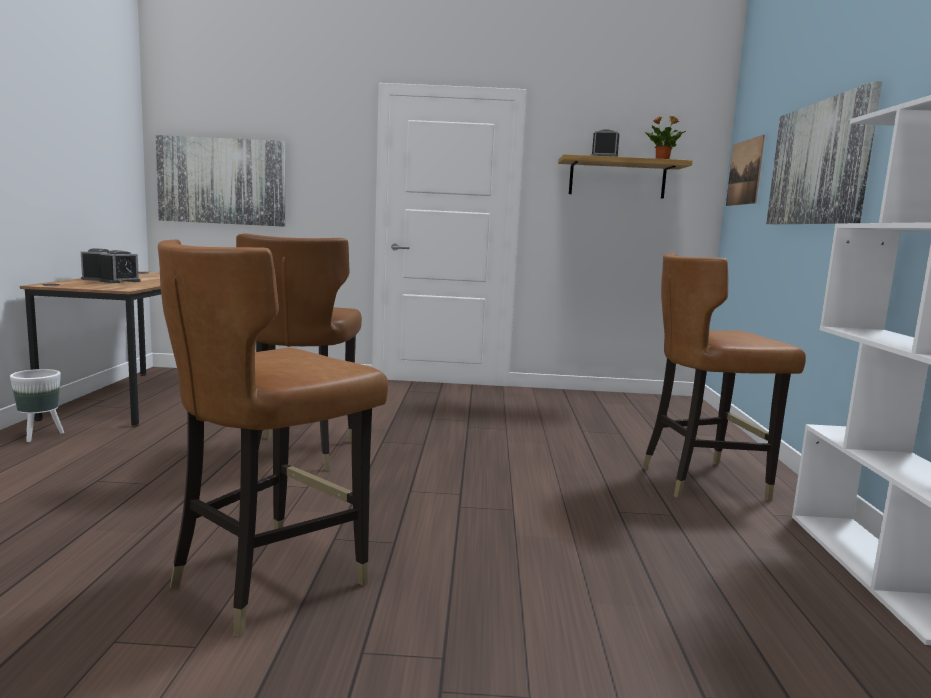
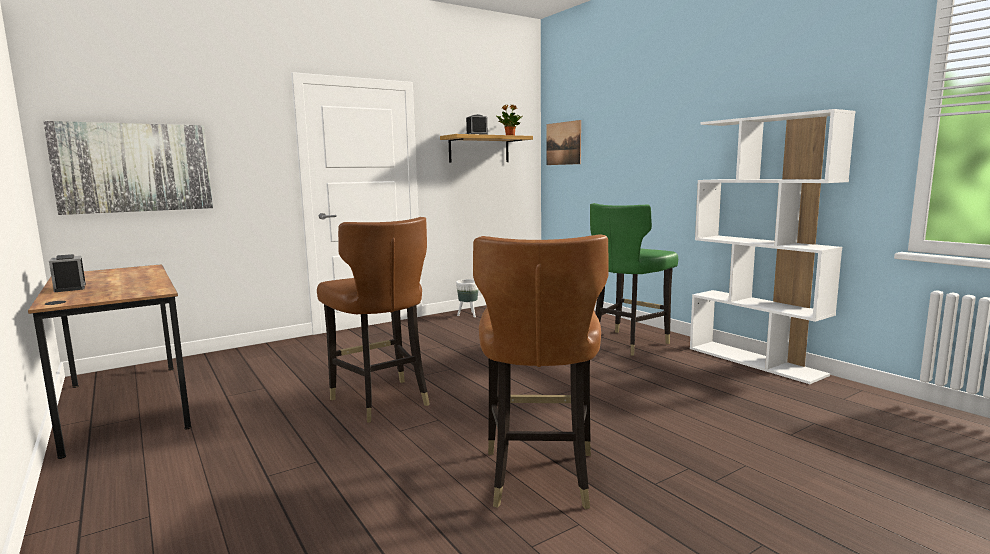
camera: 35 degrees left, 0 degrees up
(40, 435) = (105, 467): white planter -> white planter (468, 315)
(120, 281) = (107, 286): alarm clock -> none
(703, 481) = (627, 343): brown chair -> green chair
(819, 163) = (641, 141): picture -> none

